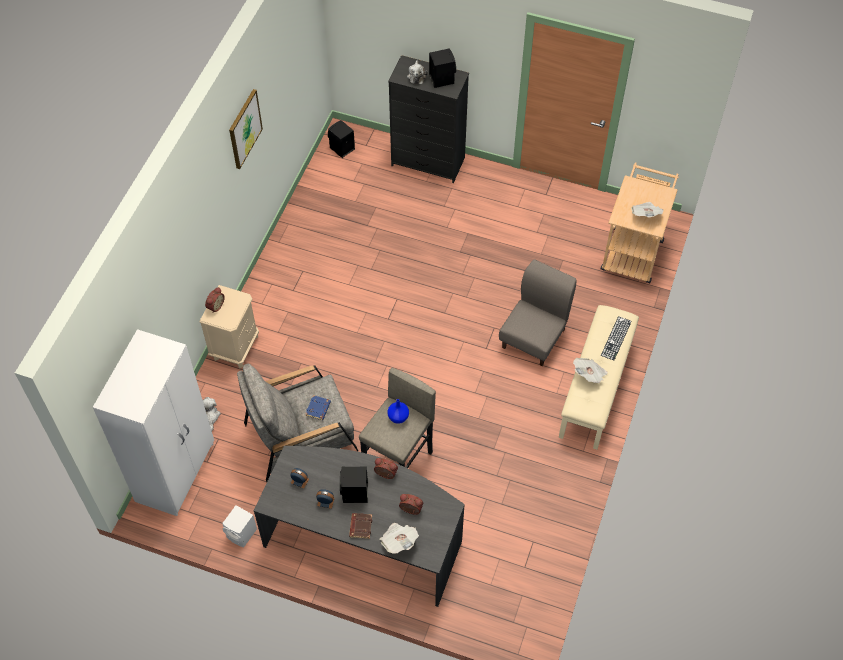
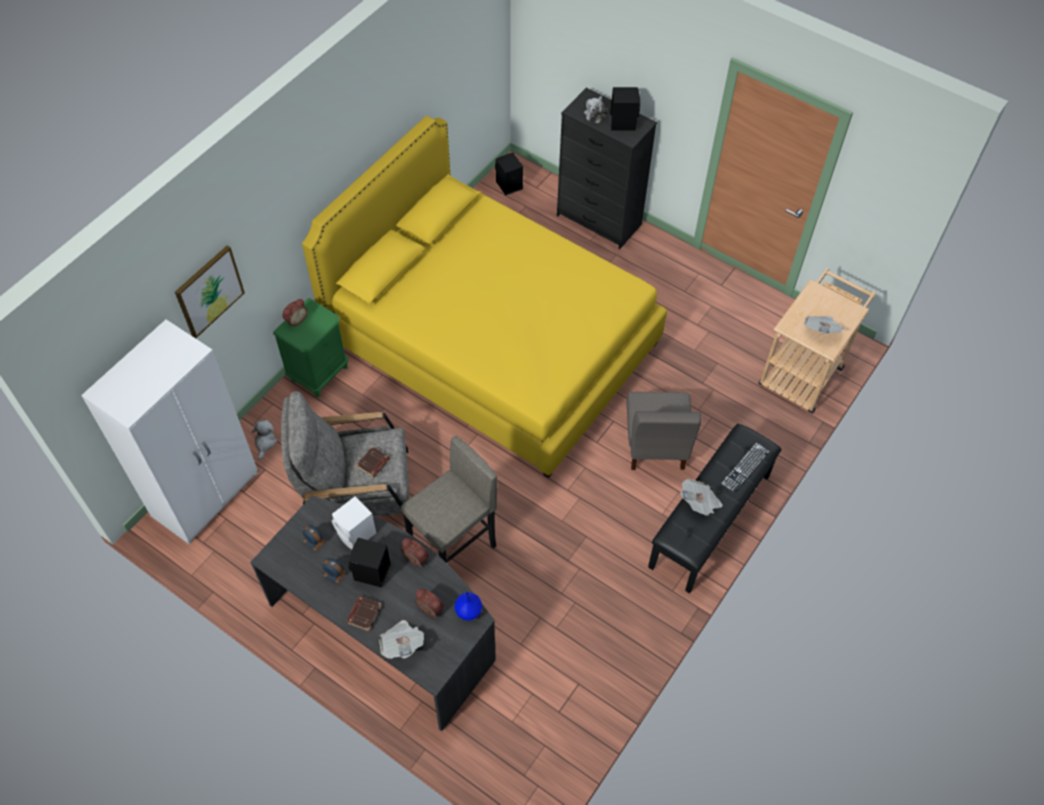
camera: 15 degrees right, 0 degrees up
(235, 347) = (319, 373): beige nightstand -> green nightstand
(242, 534) = (252, 584): white speaker -> white speaker (357, 534)
(244, 128) = (369, 124): picture -> picture (209, 291)
(318, 409) = (373, 464): blue book -> brown book
(373, 287) = (492, 343): none -> yellow bed
(398, 417) = (451, 496): blue vase -> blue vase (468, 611)
(534, 338) = (656, 444): grey chair -> grey chair turned 135 degrees clockwise
(596, 389) = (710, 521): beige bench -> black bench

